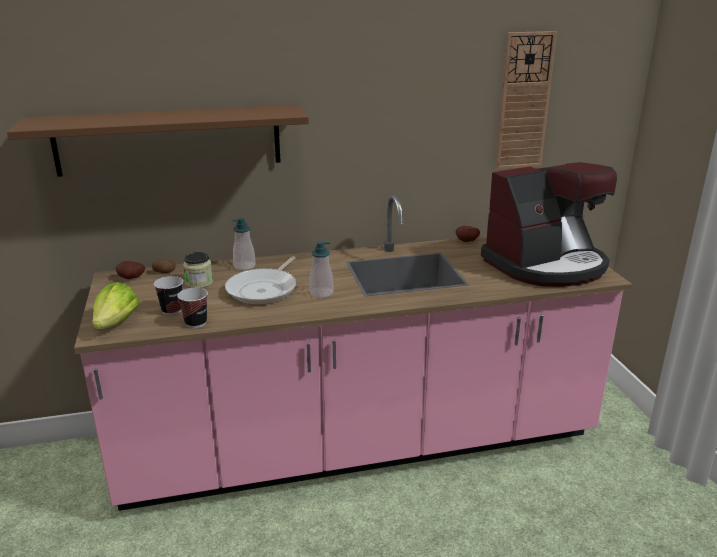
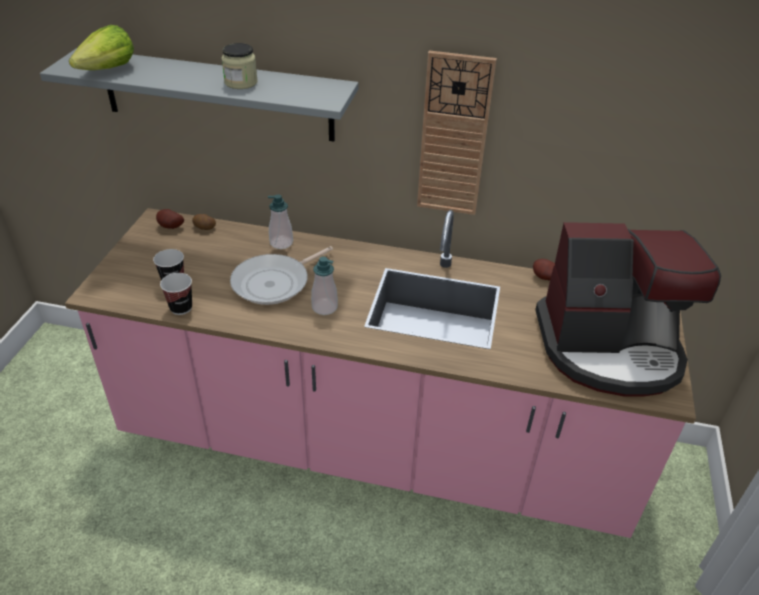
camera: 25 degrees right, 15 degrees up
(116, 323) = (117, 284): lettuce -> lettuce (108, 70)
(169, 140) = (217, 95): brown shelf -> grey shelf
(199, 283) = (223, 253): jar -> jar (241, 82)
(524, 102) = (660, 128): wall clock -> wall clock (454, 137)

